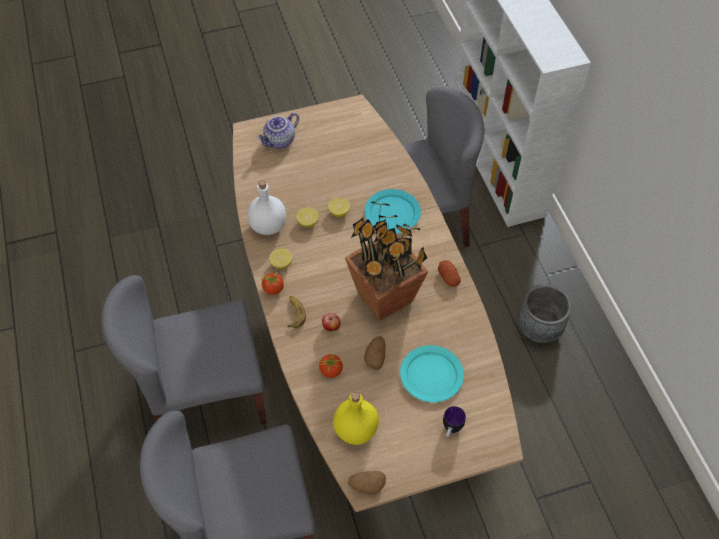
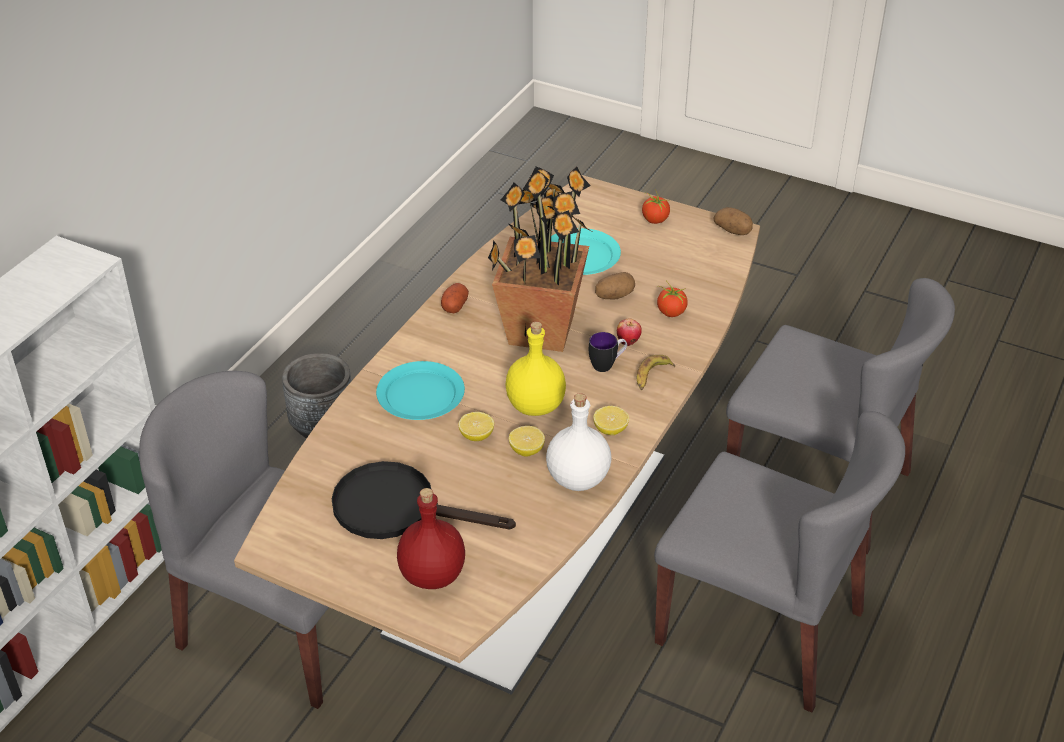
camera: 135 degrees left, 15 degrees down
(273, 289) = (648, 412): tomato -> tomato (655, 220)
(280, 141) = (431, 575): teapot -> red bottle
(328, 156) = (399, 508): none -> black frying pan
(355, 430) = (700, 264): yellow bottle -> yellow bottle (536, 406)
(451, 430) = (616, 218): mug -> mug (607, 365)

